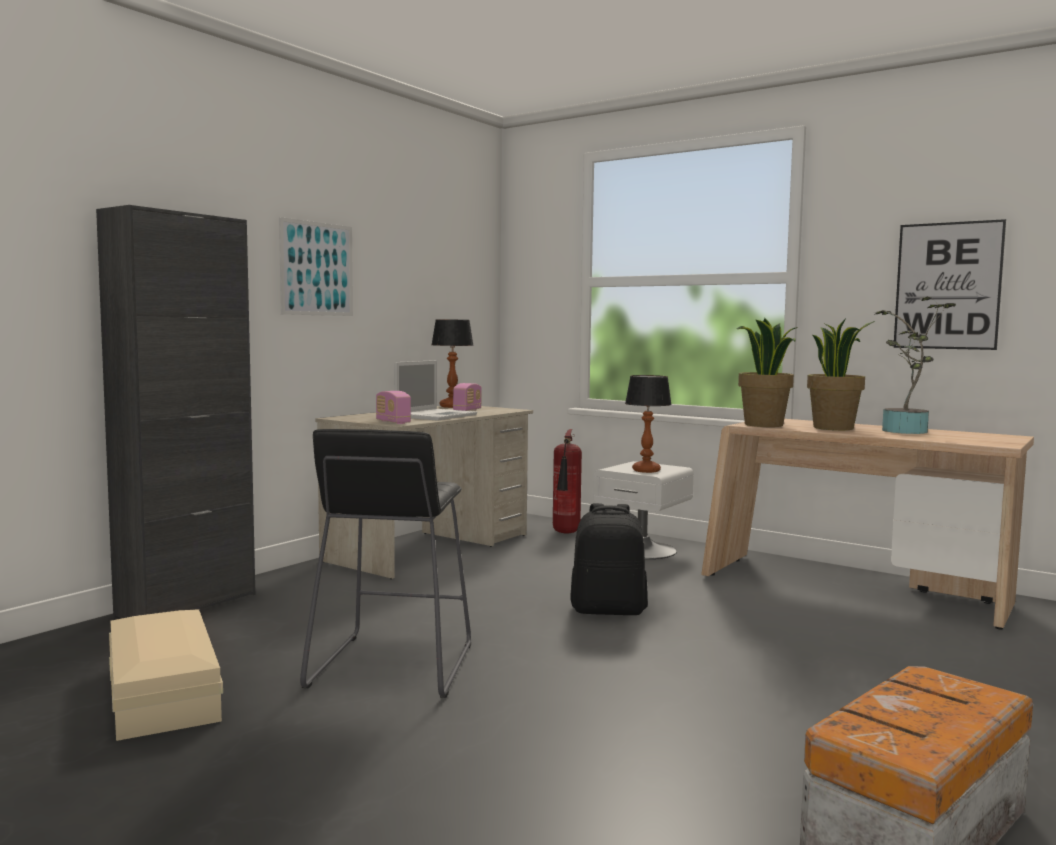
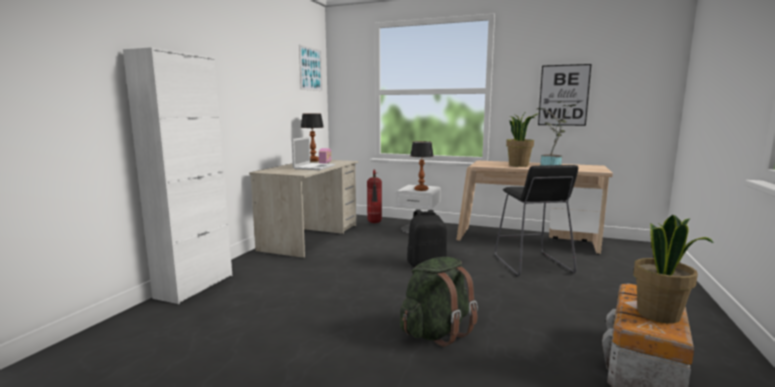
camera: 15 degrees left, 5 degrees up
(165, 691) = (220, 344): beige storage box -> none
(187, 604) = (195, 286): black cabinet -> white cabinet
(317, 269) = (244, 86): picture -> picture (310, 69)
(392, 666) = (341, 310): black stool -> black stool (531, 264)
(393, 422) = (297, 172): radio -> none
(533, 722) = (436, 332): none -> green backpack
(764, 425) = (486, 165): potted plant -> potted plant (659, 315)

